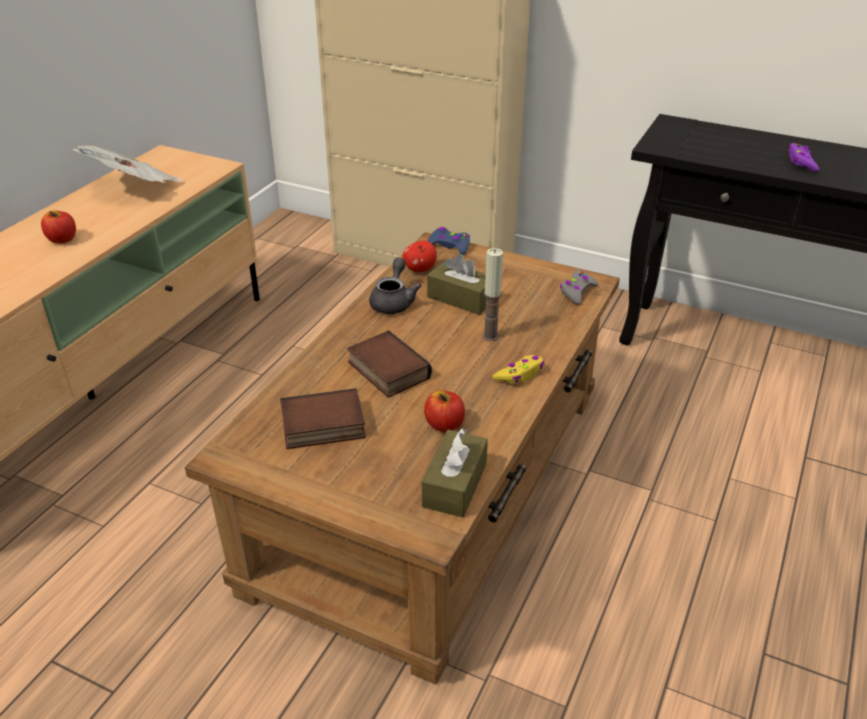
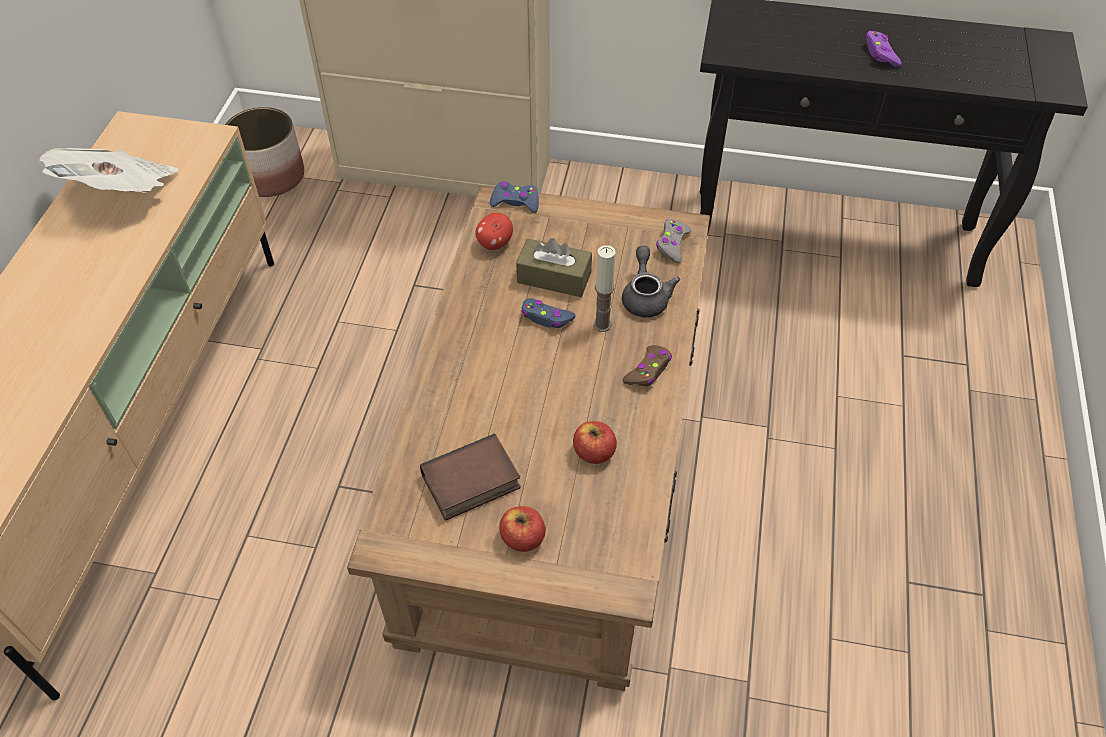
camera: 15 degrees left, 15 degrees up
(62, 239) = (72, 293): apple -> apple (523, 538)
(283, 244) = (271, 176): none -> planter
(386, 370) = (509, 394): book -> none
(394, 301) = (483, 296): grey teapot -> grey teapot (645, 296)
(442, 324) = (546, 318): none -> blue game controller
(455, 485) = (629, 525): brown tissue box -> none
(520, 374) = (648, 371): yellow game controller -> brown game controller

